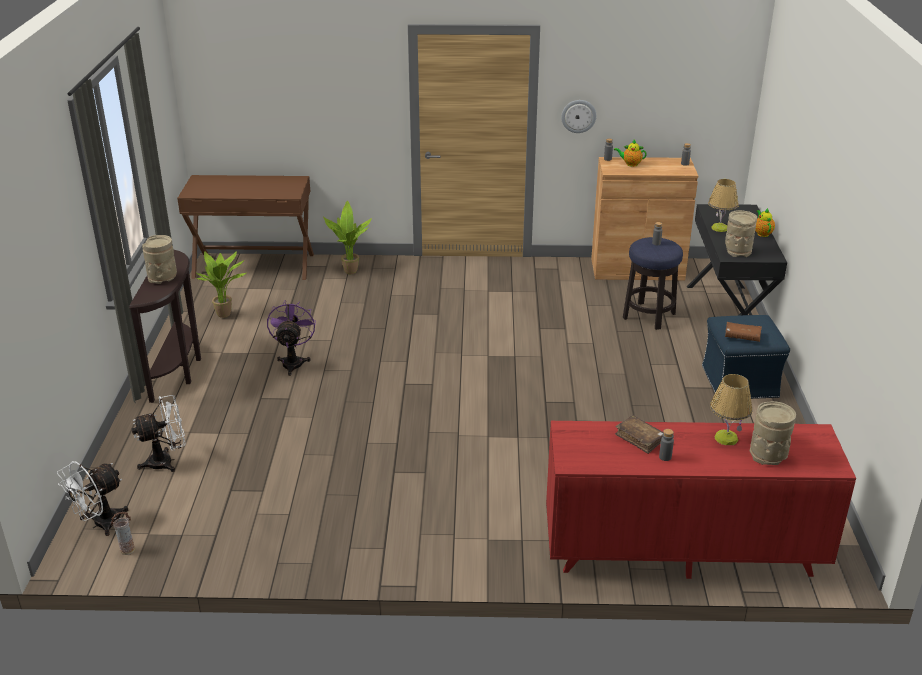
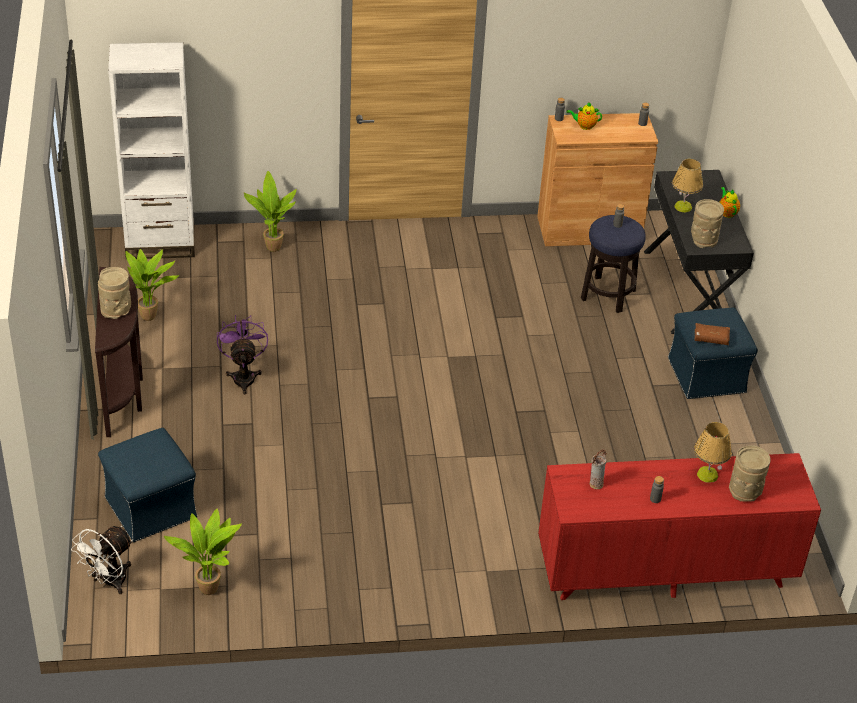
camera: 10 degrees left, 10 degrees up
(127, 550) = (146, 607): vase -> vase (595, 484)
(167, 461) = (150, 507): white fan -> blue ottoman
(198, 535) = (209, 587): none -> potted plant
(254, 265) = (160, 244): brown desk -> white bookcase
(578, 116) = (527, 74): wall clock -> none
(640, 438) = (631, 480): brown book -> none

